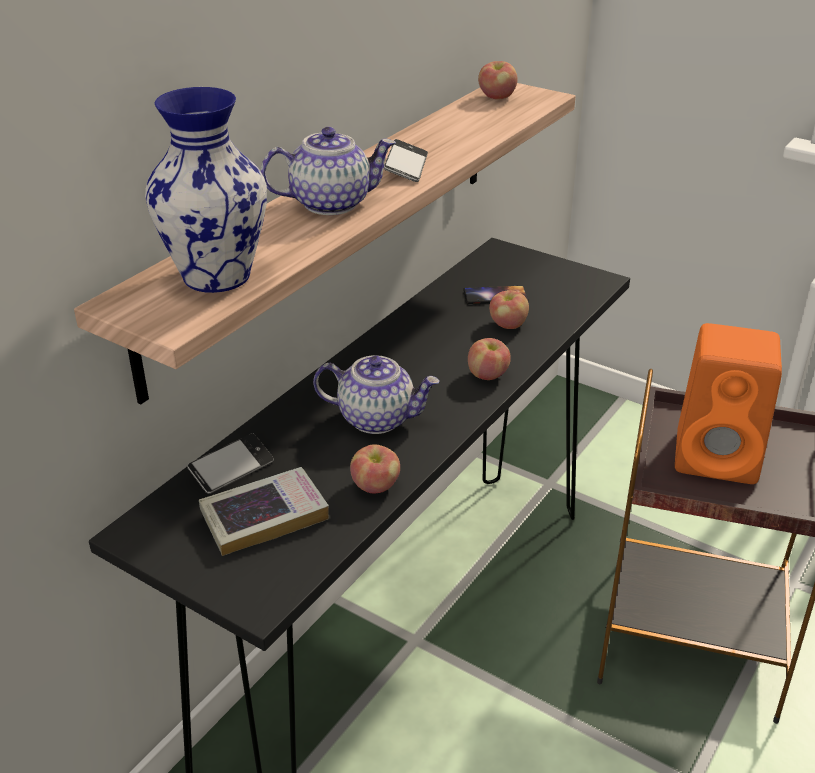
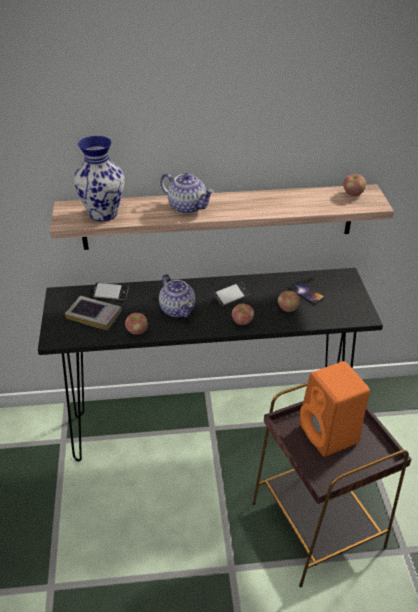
camera: 50 degrees right, 5 degrees up
(406, 167) = (243, 207): phone -> phone (232, 296)

